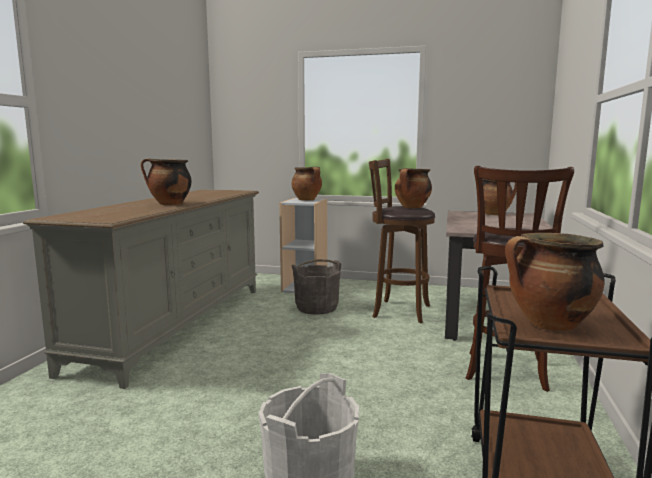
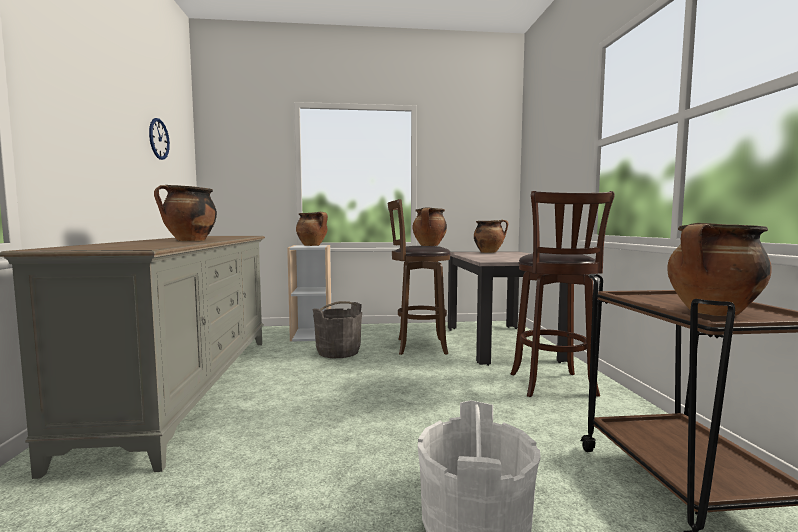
camera: 20 degrees left, 5 degrees down
(169, 103) = (158, 139): none -> wall clock

